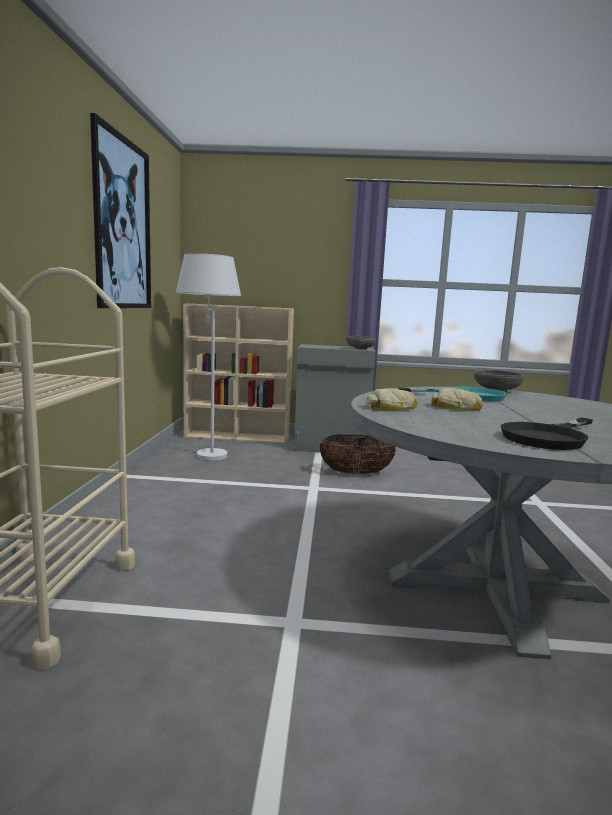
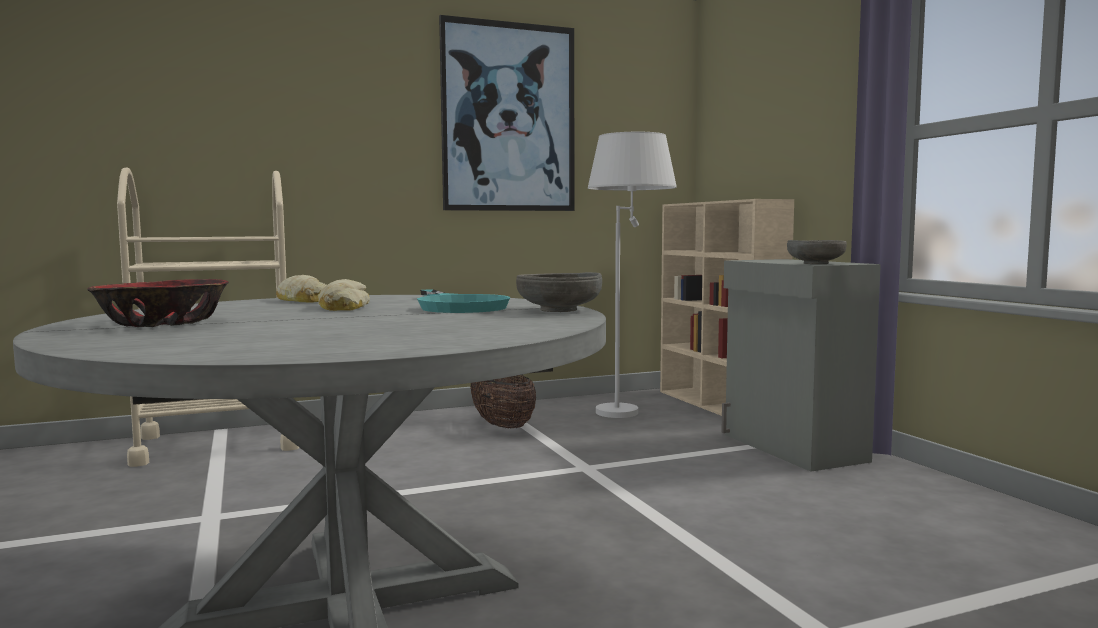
camera: 65 degrees right, 5 degrees down
(356, 473) = (696, 477): basket -> basket (502, 426)
(549, 437) = (161, 323): black frying pan -> bowl

